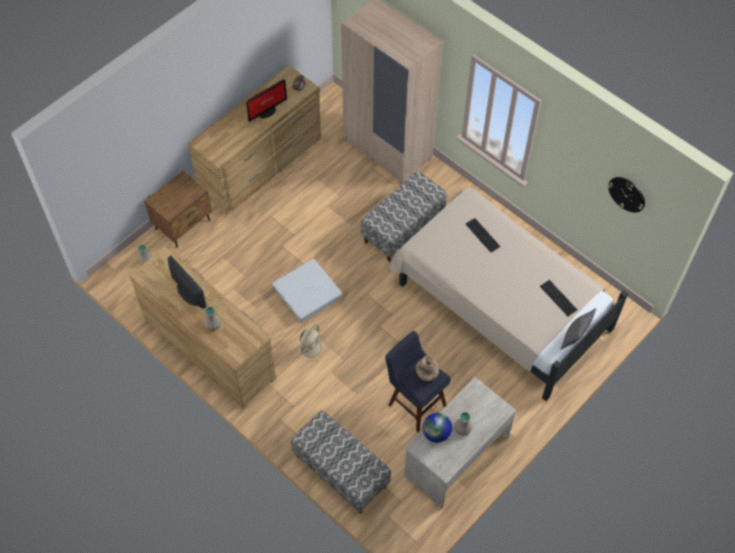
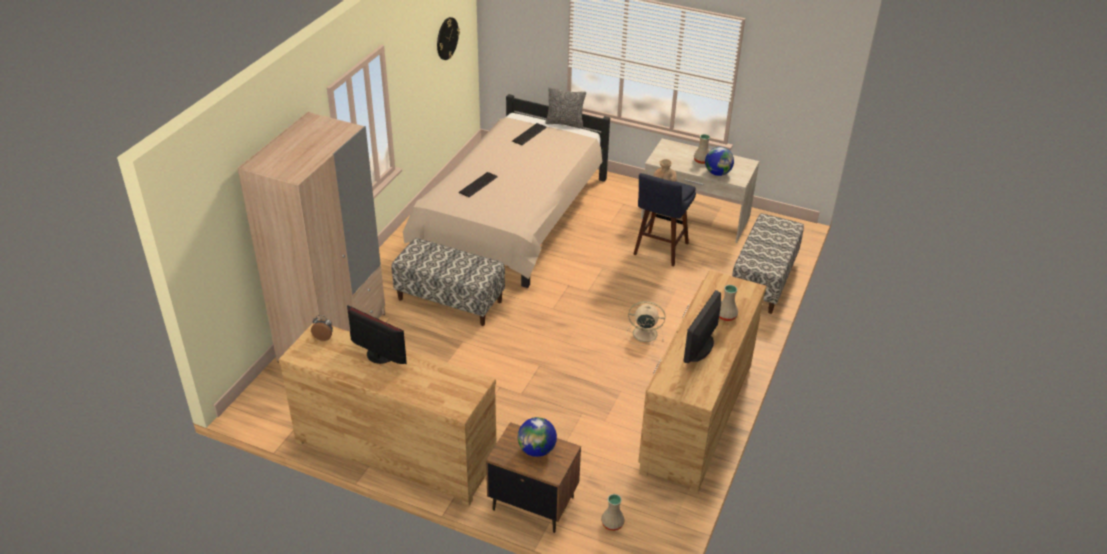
camera: 110 degrees left, 20 degrees down
(177, 198) = (537, 450): none -> globe
(307, 293) = (577, 354): white storage box -> none

